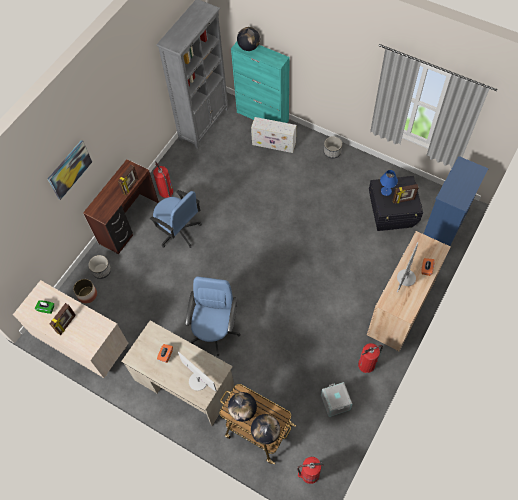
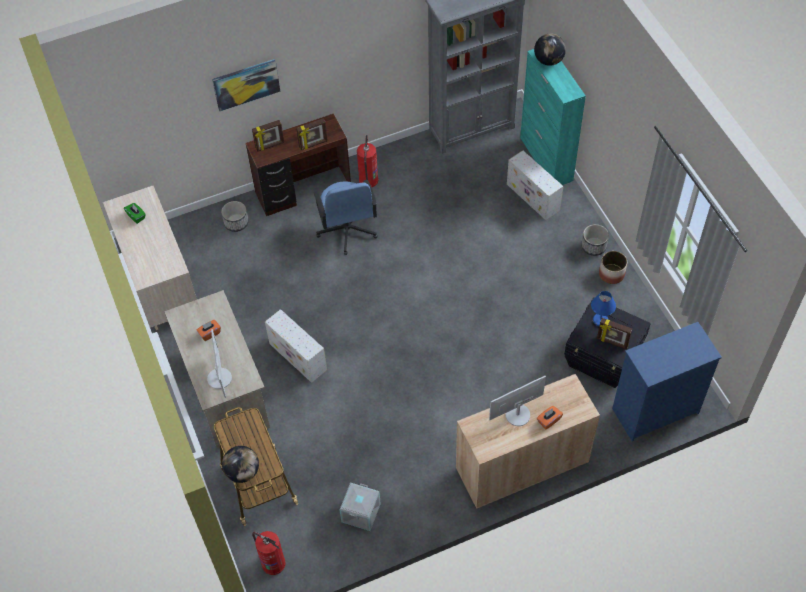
camera: 35 degrees right, 5 degrees down
(67, 324) = (142, 243): picture frame -> picture frame (270, 146)
(87, 294) = (203, 238): planter -> planter (611, 274)
(215, 331) = (298, 357): blue office chair -> white storage box
(243, 410) = (239, 436): globe -> none
(367, 364) = (429, 498): fire extinguisher -> none

